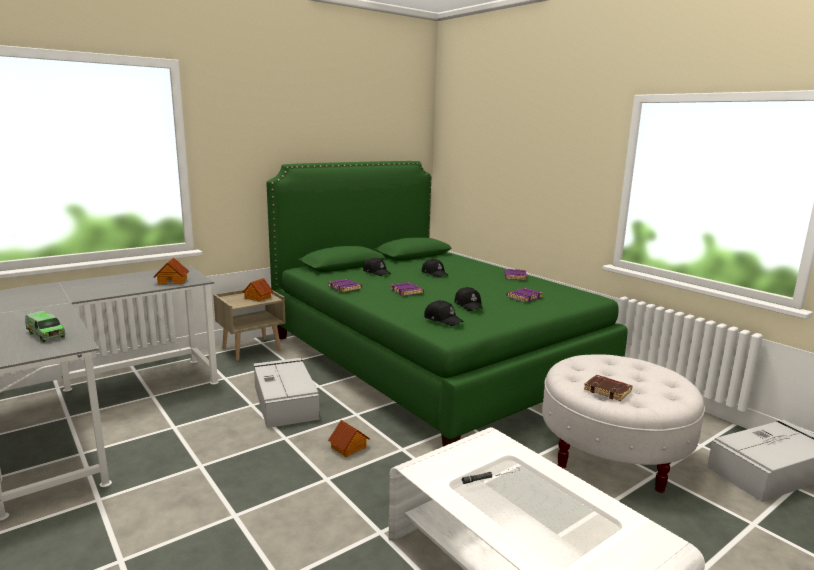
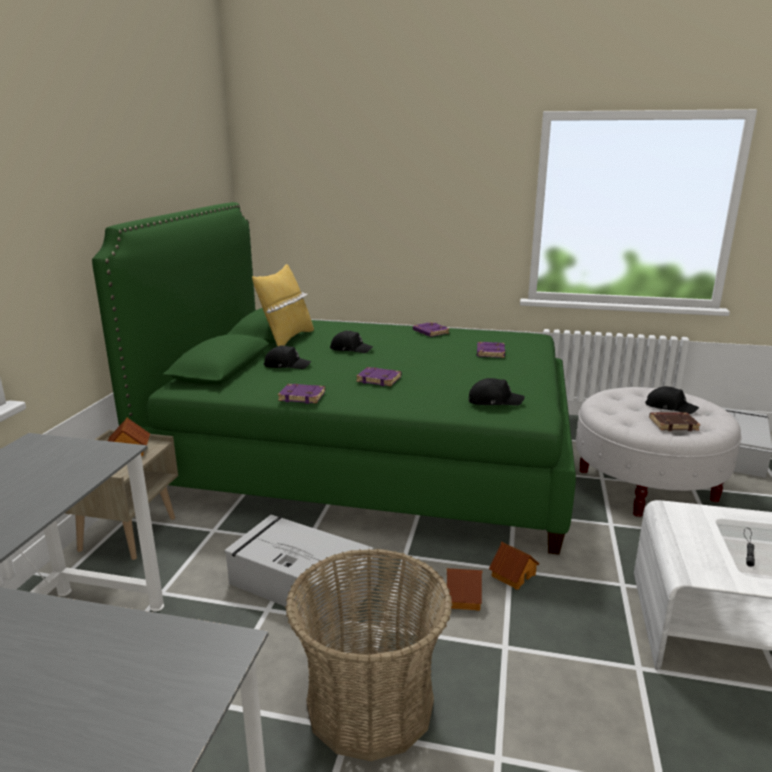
camera: 40 degrees left, 5 degrees up
(46, 334) = (103, 663): toy truck -> none
(172, 281) = (74, 468): toy house -> toy house (513, 575)
(224, 462) = (370, 703): none -> basket
(411, 260) = (286, 339): none -> yellow pillow
(469, 305) = (475, 376): black cap -> black cap (669, 407)

